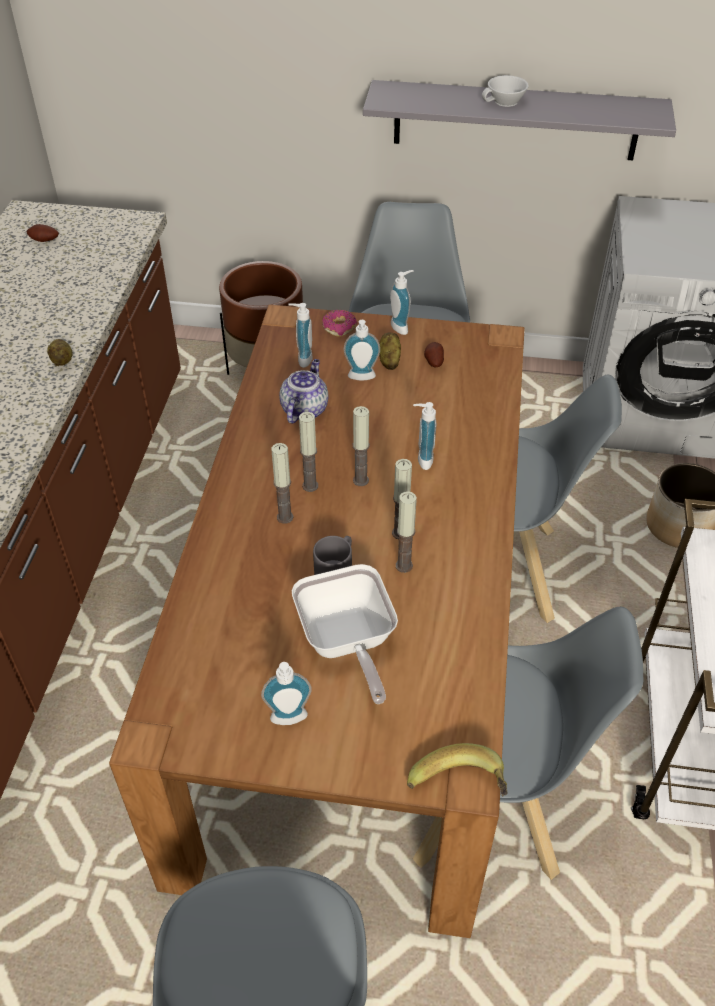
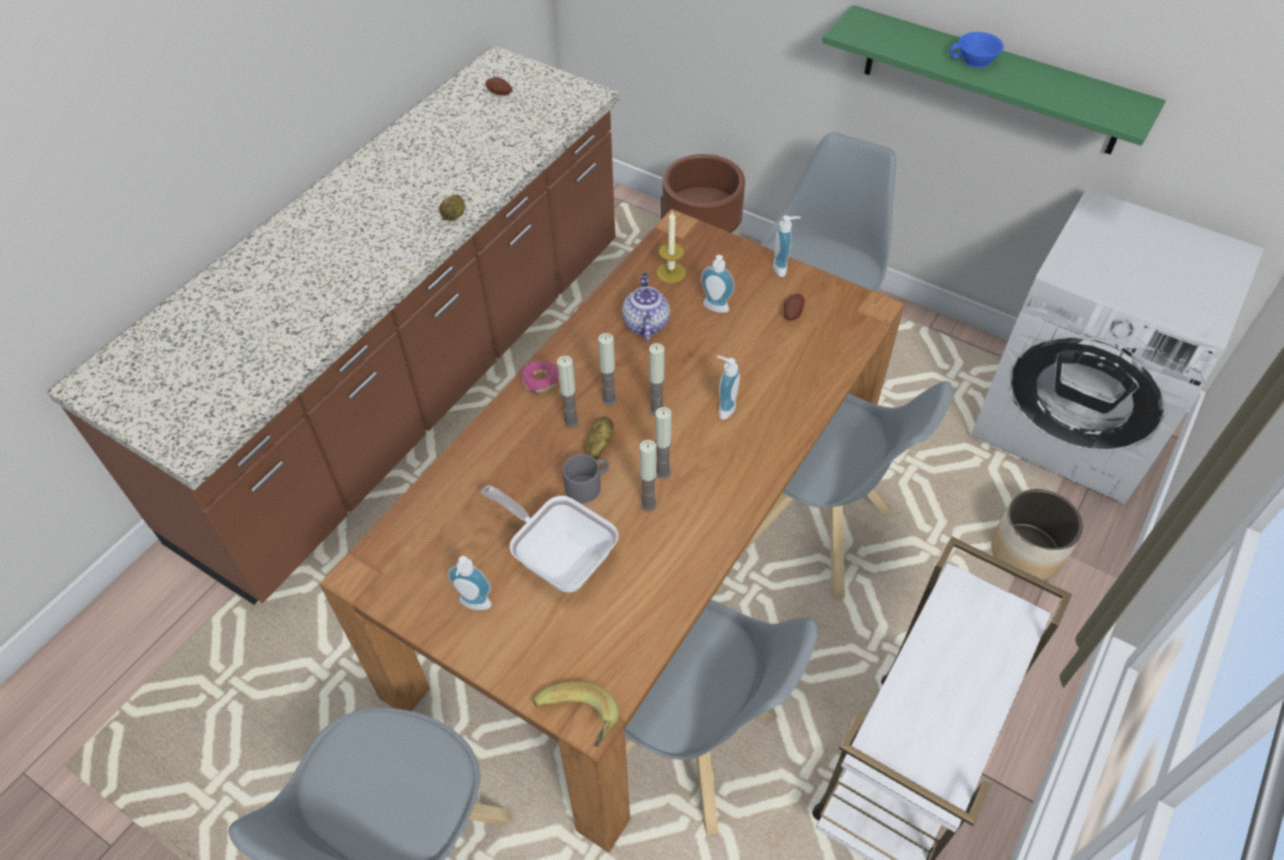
camera: 25 degrees right, 5 degrees up
(302, 359) = (671, 273): soap dispenser -> candle
(304, 409) = (645, 323): teapot -> teapot turned 45 degrees counterclockwise
(339, 327) = (723, 251): donut -> donut (541, 381)
(347, 643) = (558, 556): frying pan -> frying pan turned 120 degrees clockwise
(389, 360) = (751, 298): potato -> potato (598, 445)
(505, 102) = (975, 61): white cup -> blue cup
(515, 120) = (991, 81): grey shelf -> green shelf

